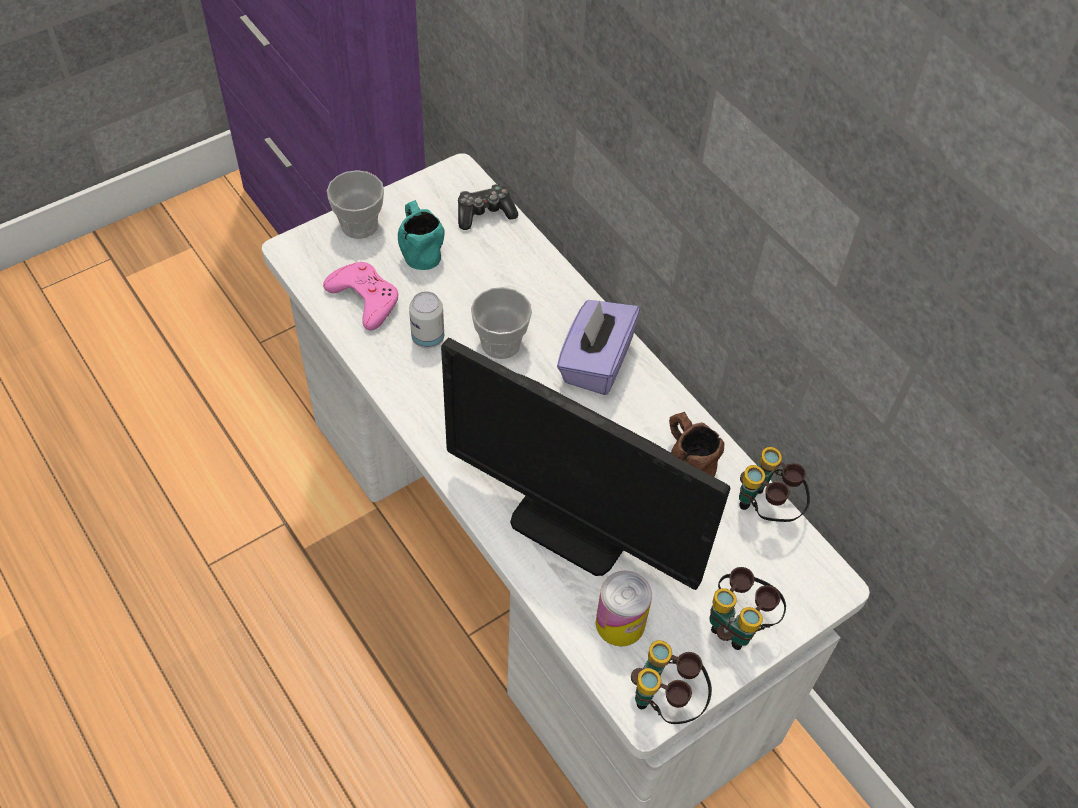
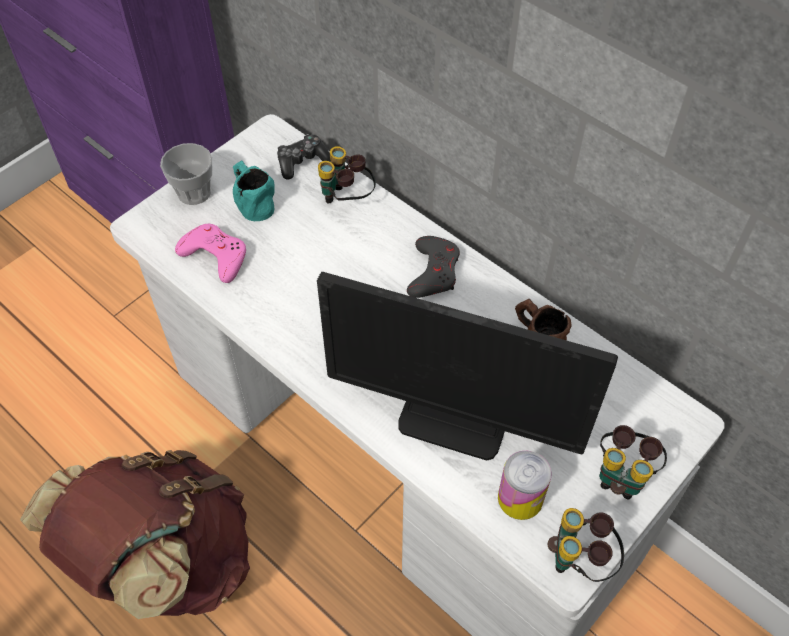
camera: 10 degrees left, 0 degrees up
(256, 624) = (167, 562): none -> brown backpack
(428, 338) = (281, 279): can -> none
(501, 343) = (346, 271): cup -> none
(595, 362) = (433, 272): purple tissue box -> grey game controller
(766, 509) = (616, 369): binoculars -> binoculars (346, 200)

